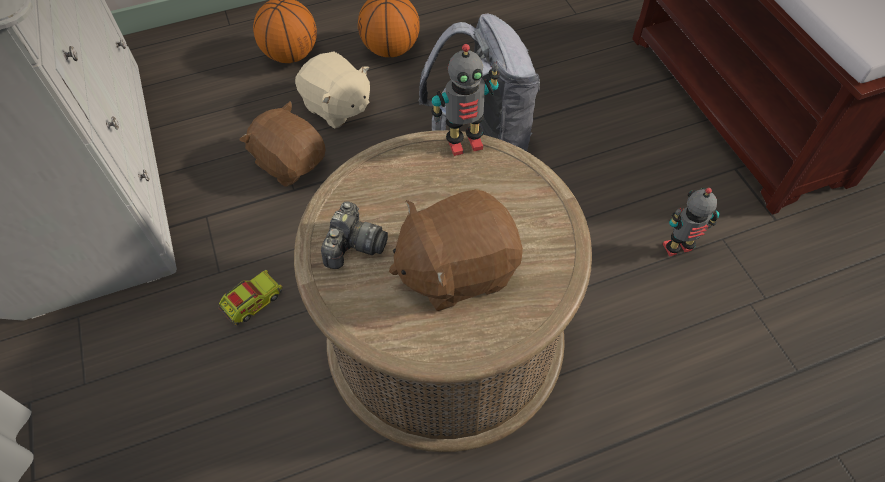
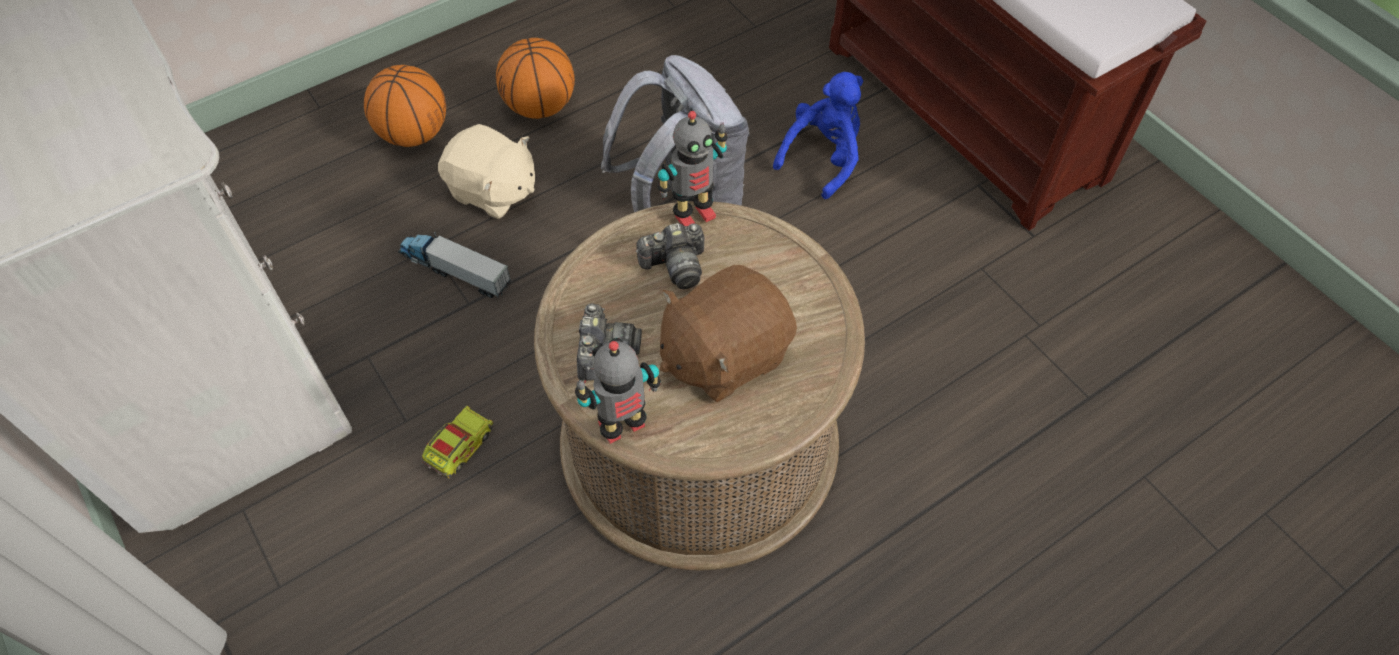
camera: 15 degrees left, 0 degrees up
(290, 162) = (455, 270): brown plush toy -> toy truck
(436, 184) = (675, 266): none -> camera
(606, 124) = (823, 158): none -> blue plush toy
(678, 249) = (936, 289): toy robot -> toy robot (623, 428)

